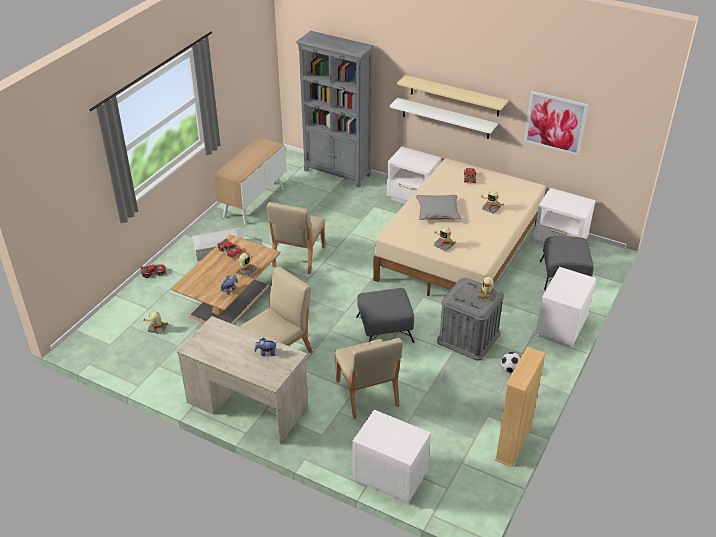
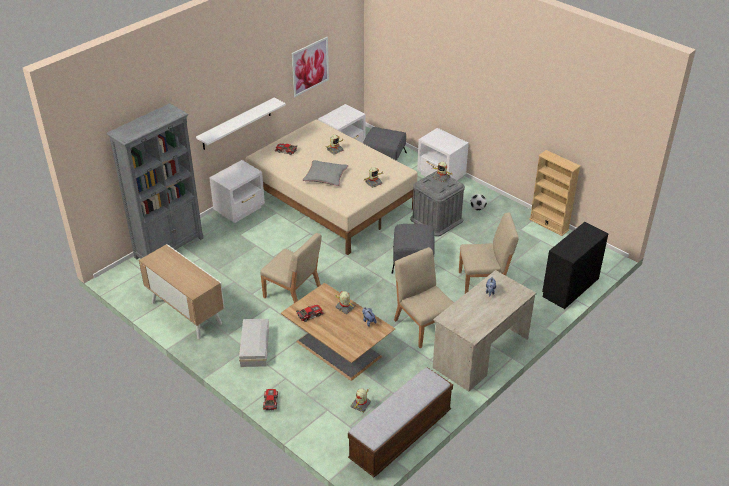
camera: 75 degrees left, 0 degrees up
(121, 361) = (400, 435): none -> bench
(389, 477) = (569, 287): white nightstand -> black dresser
(454, 96) = (240, 99): beige shelf -> none

